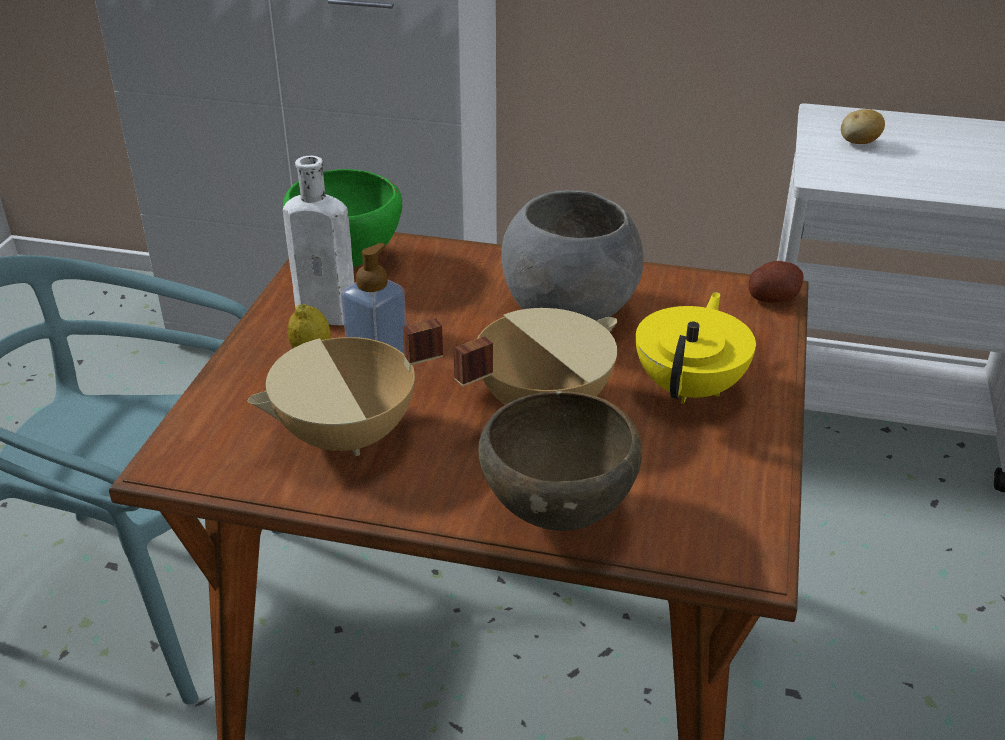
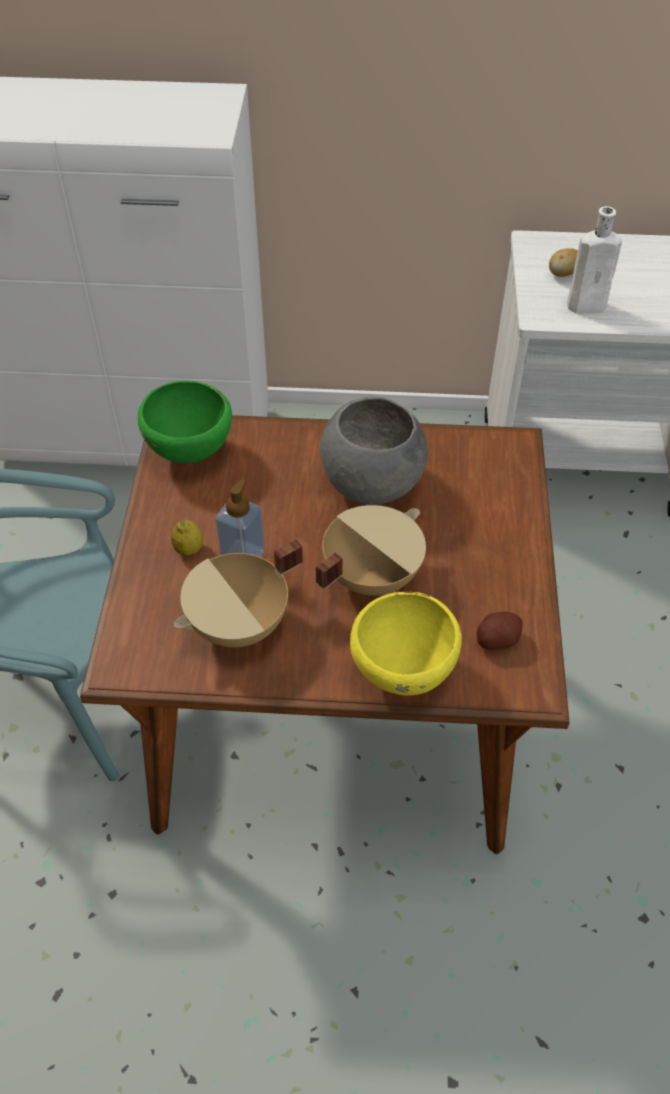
camera: 10 degrees left, 15 degrees up
(331, 315) = (193, 510): white bottle -> white bottle (589, 306)
(559, 514) = (403, 672): brown bowl -> yellow bowl
(691, 387) = (473, 545): yellow teapot -> none
(773, 298) = (518, 450): potato -> potato (497, 639)

